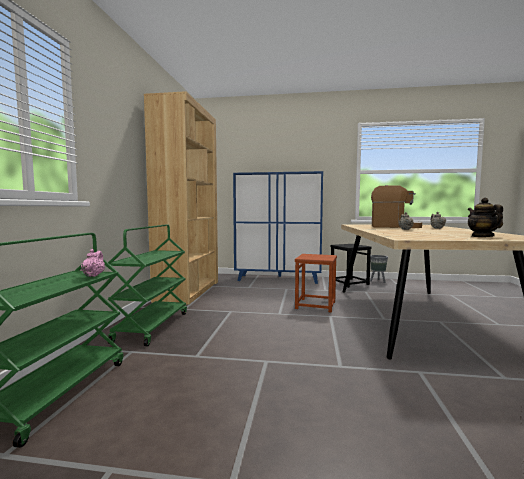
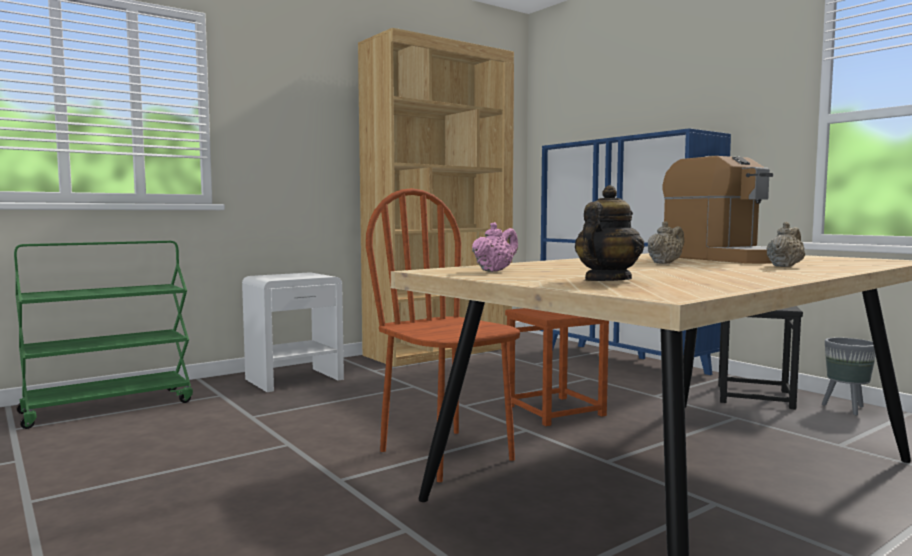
camera: 45 degrees right, 0 degrees up
(93, 275) = (154, 289): pink teapot -> pink teapot (494, 271)
(152, 326) = (295, 379): green cart -> white nightstand
(339, 336) = (447, 455): none -> brown chair

